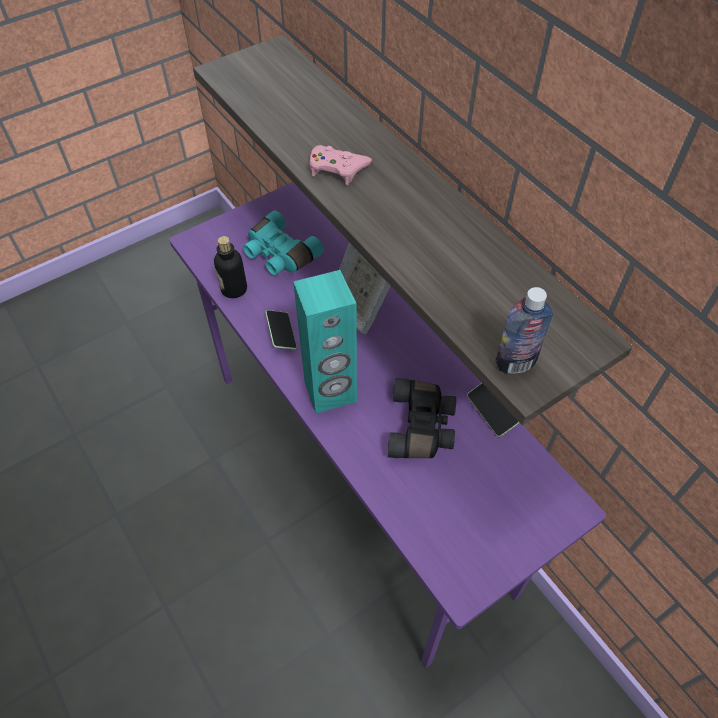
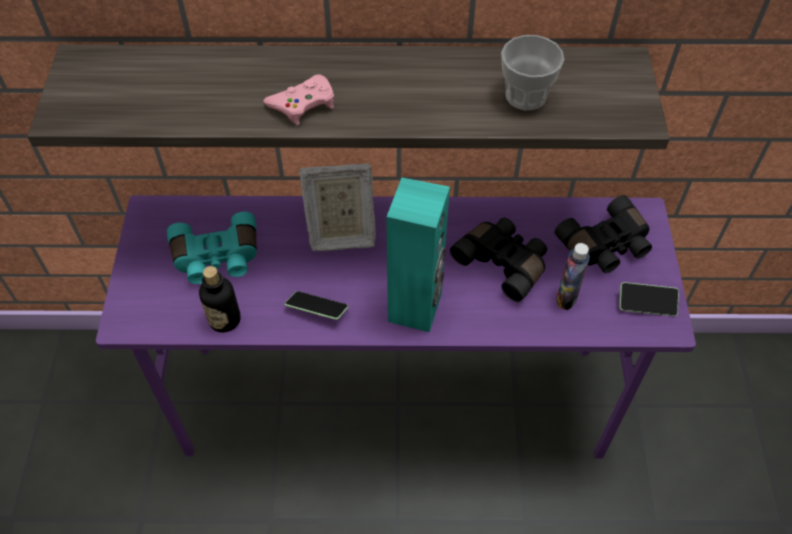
camera: 55 degrees left, 0 degrees up
(475, 289) = (525, 96): none -> cup
(491, 412) = (524, 209): phone -> phone (647, 304)
(507, 495) = (606, 246): none -> black binoculars
(515, 363) = (617, 115): bottle -> bottle (566, 297)

